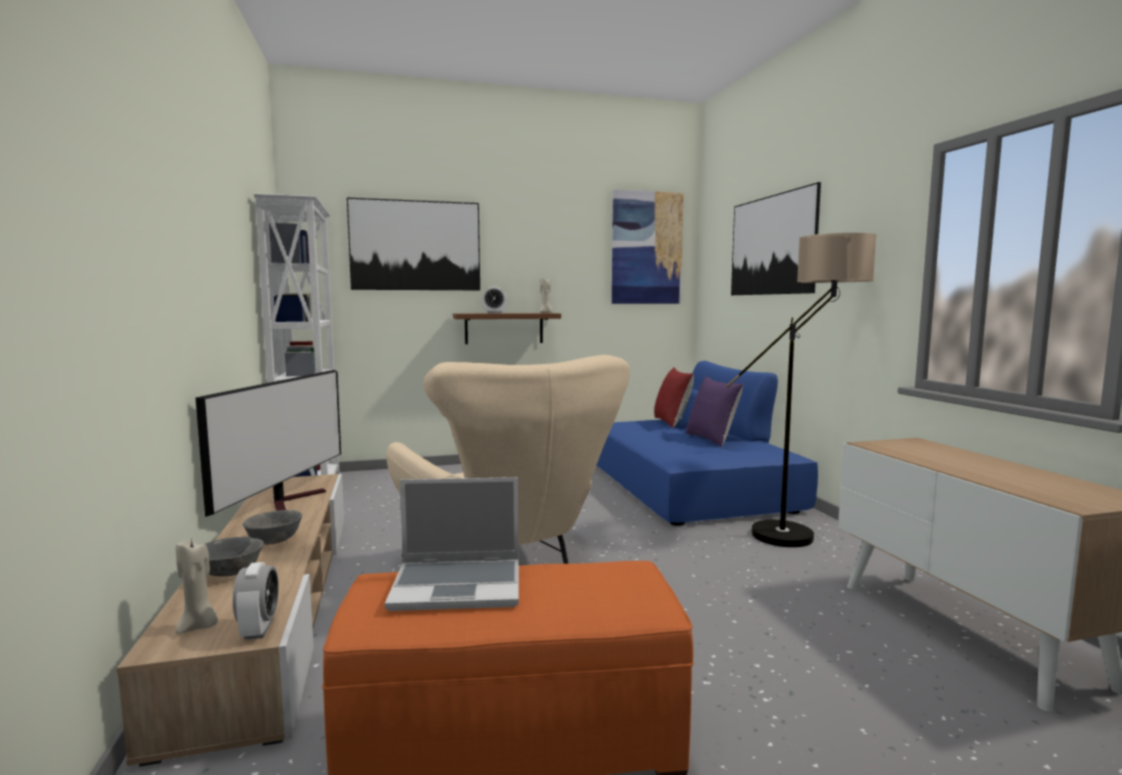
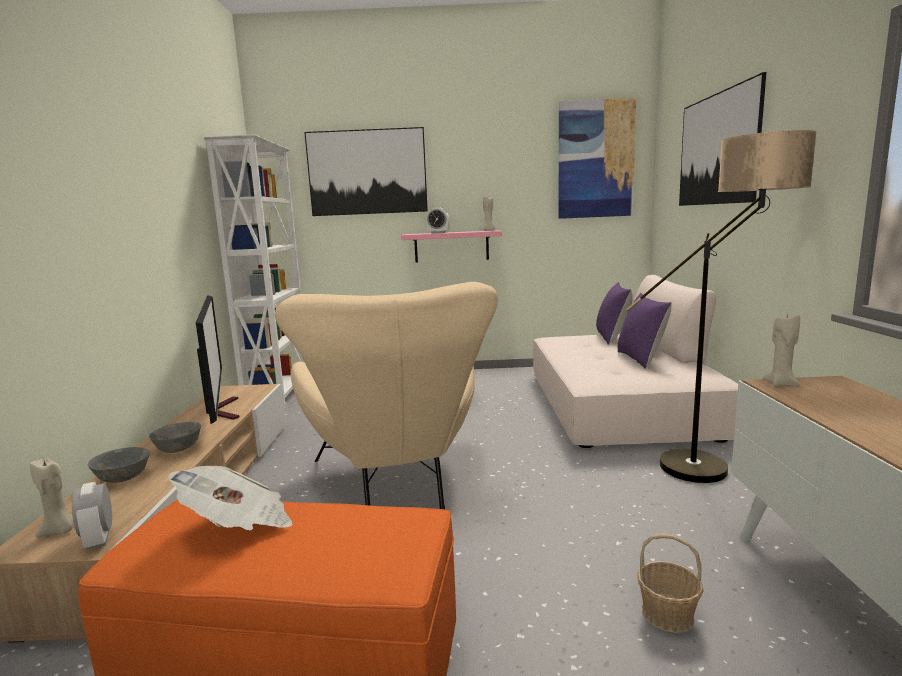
camera: 15 degrees right, 5 degrees up
(258, 629) = (99, 539): alarm clock -> alarm clock turned 150 degrees clockwise
(291, 501) = (221, 410): television -> television turned 45 degrees counterclockwise
(459, 586) = (239, 524): laptop -> newspaper
(504, 328) = (451, 246): brown shelf -> pink shelf
(672, 422) = (612, 338): red pillow -> purple pillow
(689, 486) = (620, 404): blue sofa -> beige sofa
(821, 650) = (668, 614): none -> basket
(879, 444) = (781, 384): none -> beige candle

